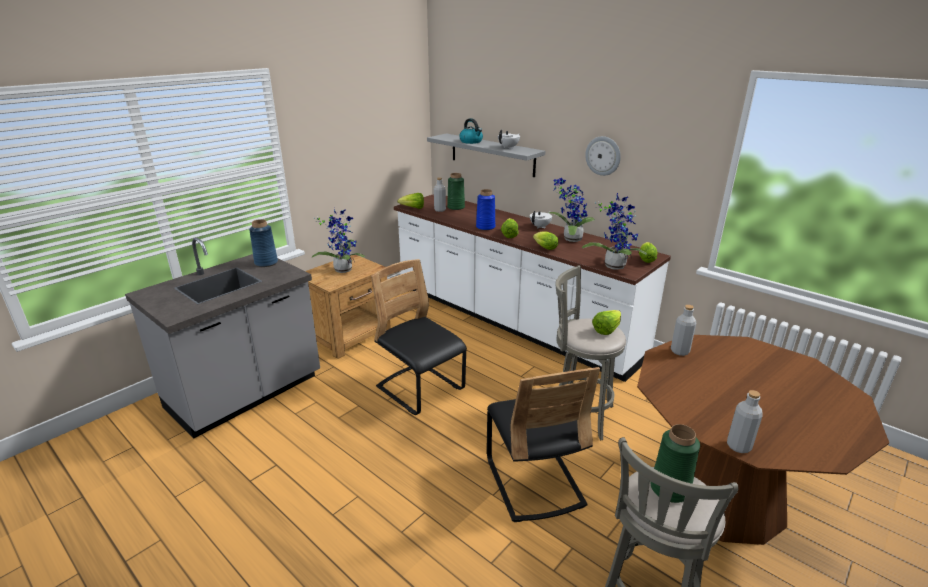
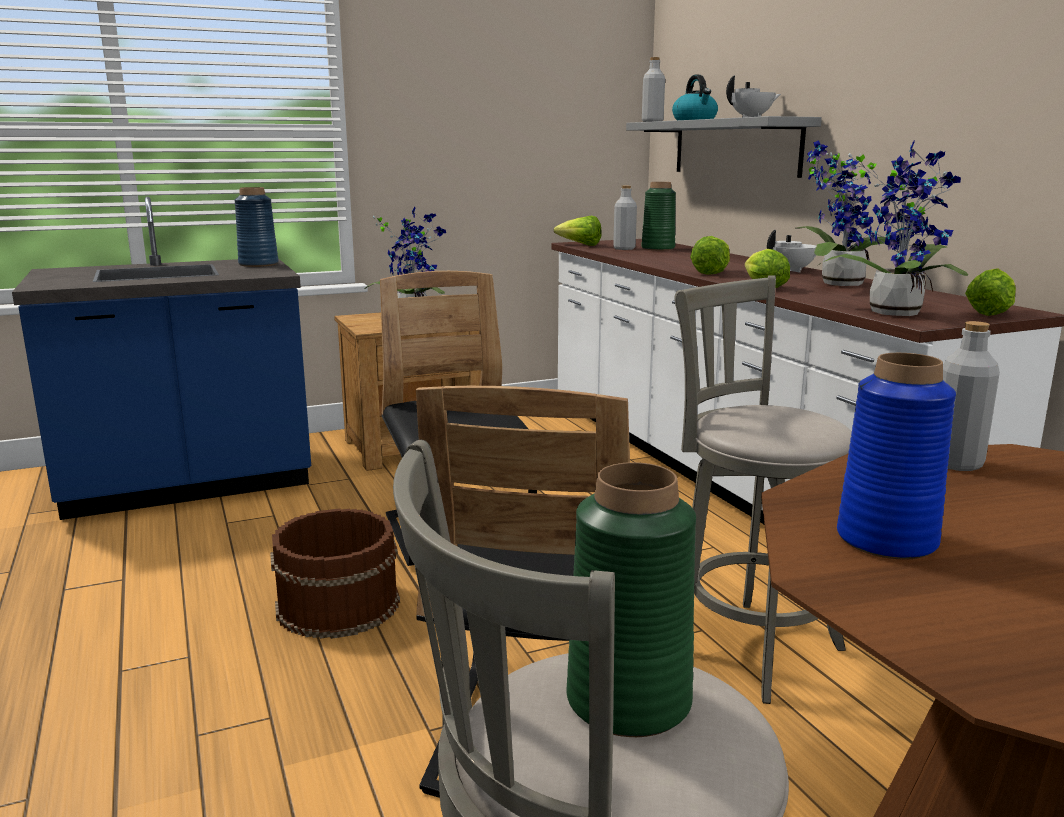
camera: 25 degrees right, 10 degrees down
(245, 394) = (188, 485): grey counter -> blue counter
(399, 446) = (336, 605): none -> brown bucket
(485, 227) = (679, 264): blue vase -> blue vase (887, 540)
(603, 155) = (928, 101): wall clock -> none
(606, 330) = (808, 422): lettuce -> none
(738, 446) = (948, 653): grey bottle -> grey bottle (652, 122)

